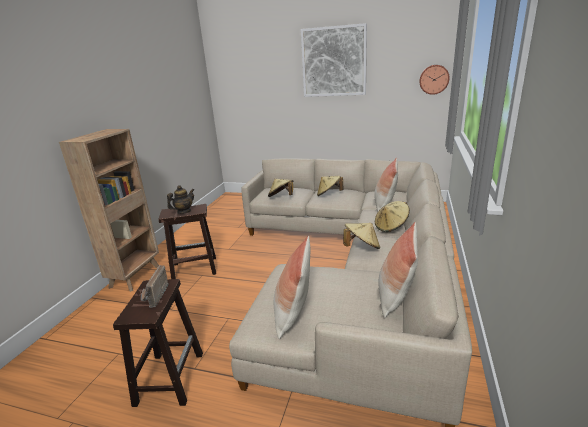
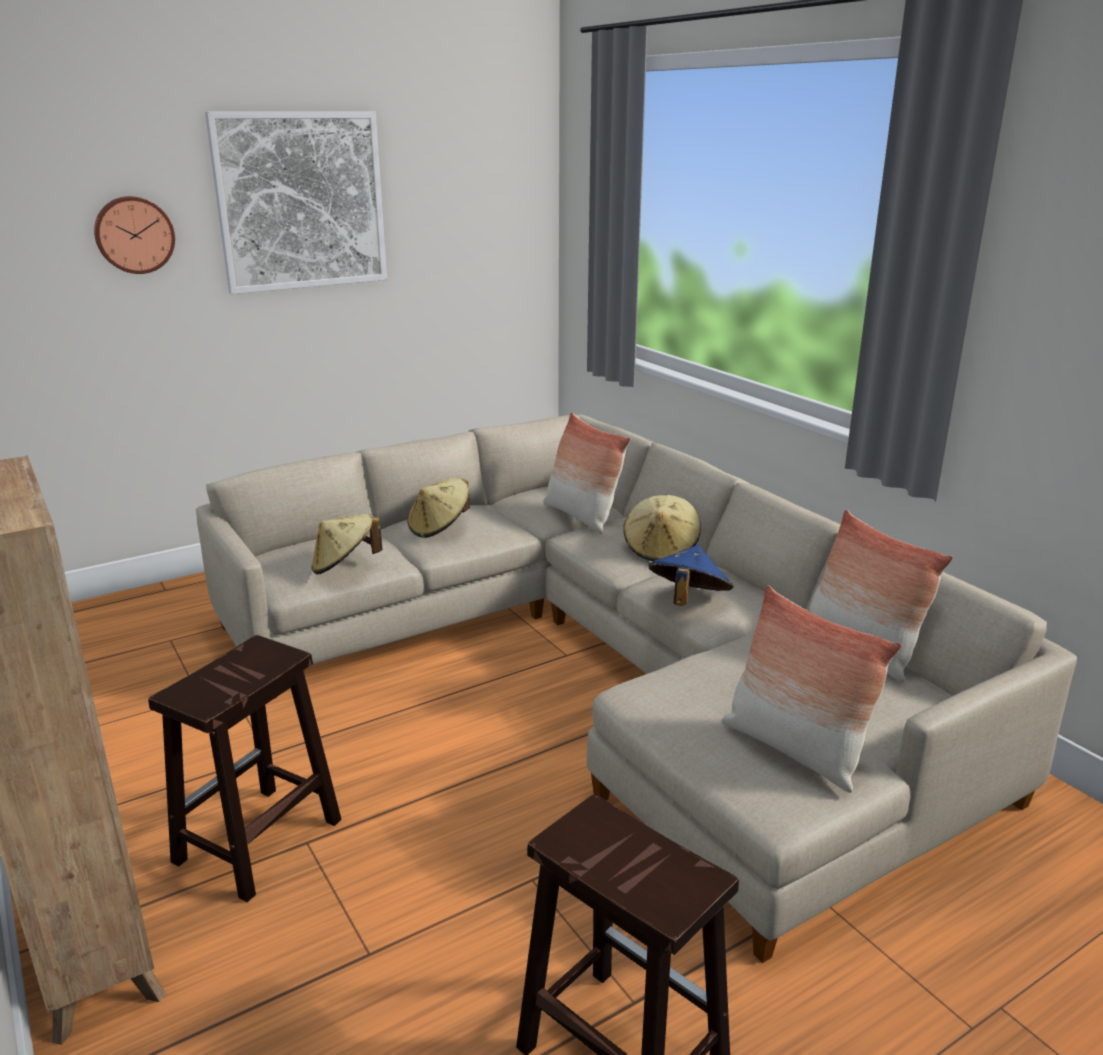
camera: 50 degrees left, 0 degrees up
(153, 297) = (629, 850): radio -> none
(183, 211) = (239, 675): teapot -> none
(361, 247) = (688, 601): beige hat -> blue hat
(434, 79) = (515, 240): wall clock -> wall clock (134, 235)

